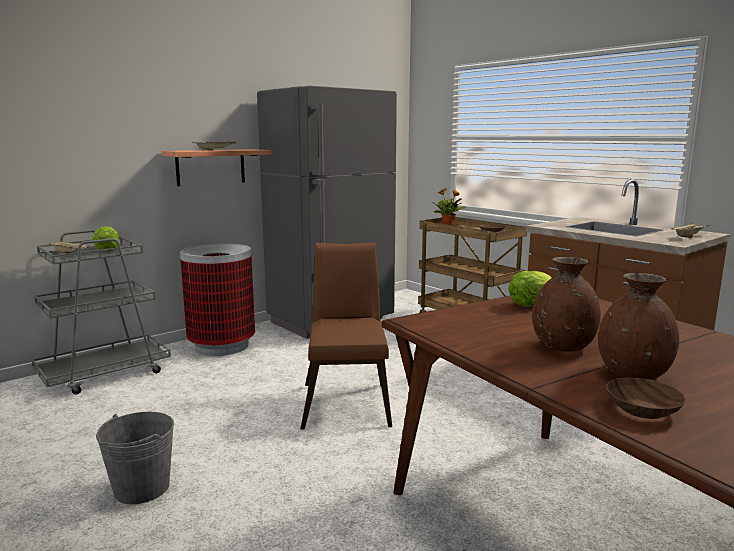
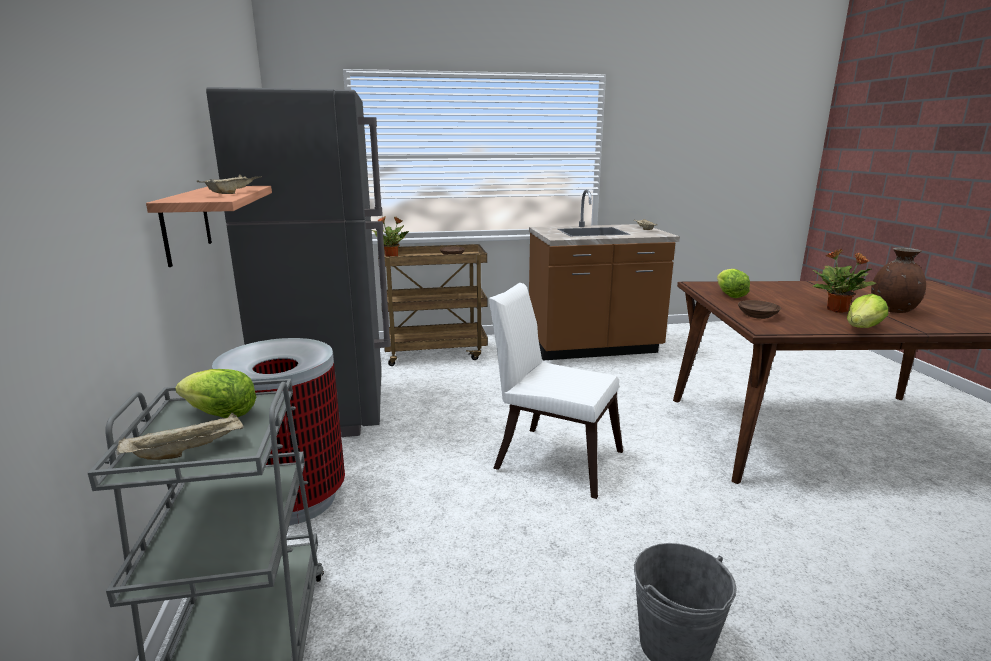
camera: 60 degrees left, 5 degrees up
(347, 401) = (552, 457): brown chair -> white chair
(491, 357) = (862, 328): none -> lettuce
(562, 346) = (837, 310): brown vase -> potted plant
(644, 410) = (954, 322): brown bowl -> brown bowl (758, 315)

